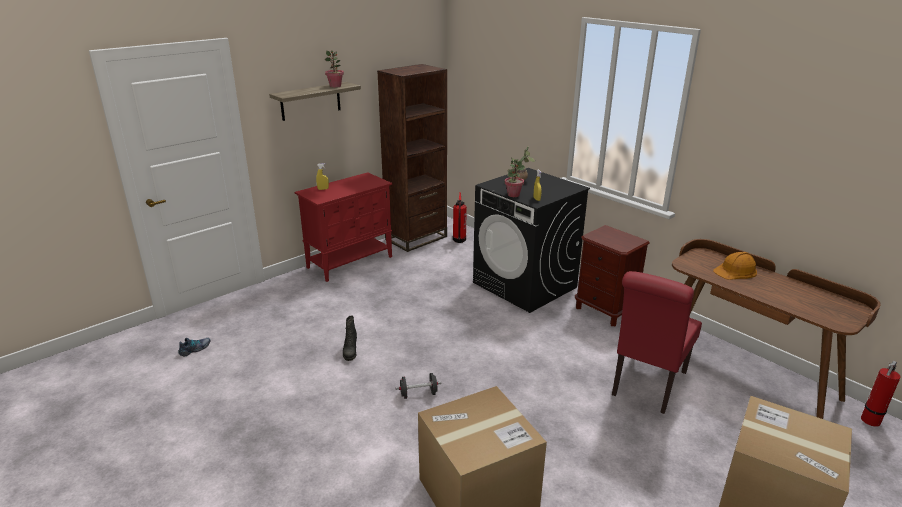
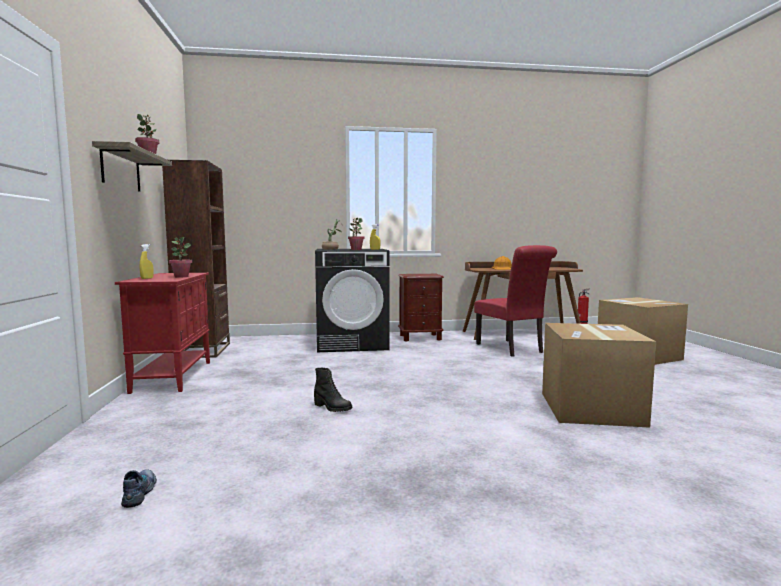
camera: 55 degrees left, 20 degrees down
(346, 192) = (181, 276): none -> potted plant
(418, 394) = (442, 398): black dumbbell -> none
(459, 240) = (245, 342): fire extinguisher -> none

